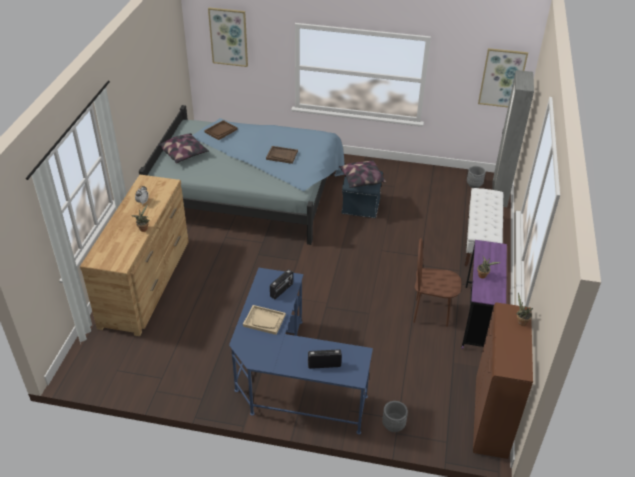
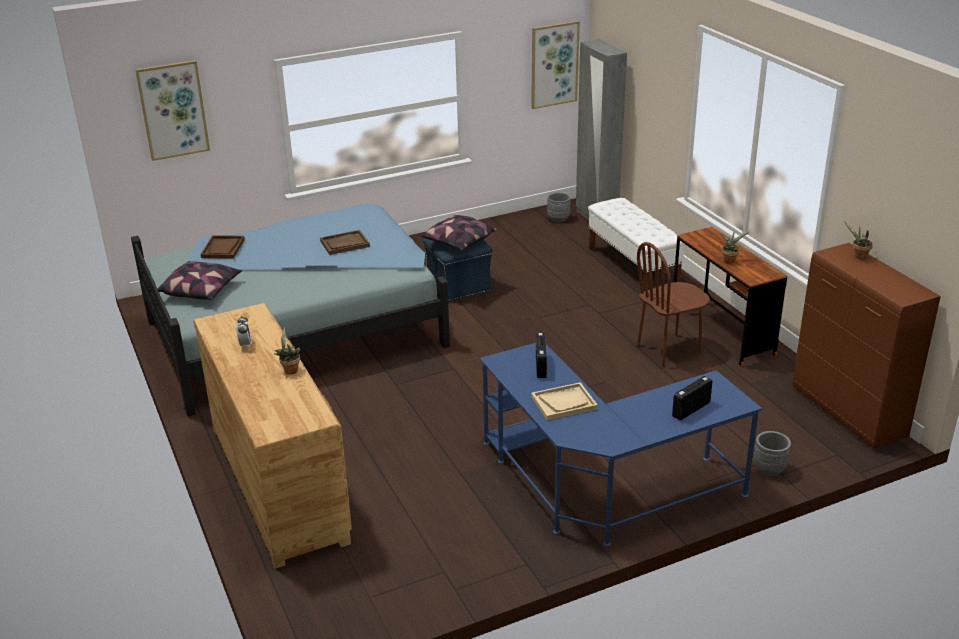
camera: 35 degrees left, 10 degrees down
(479, 318) = (722, 333): purple desk -> brown desk

